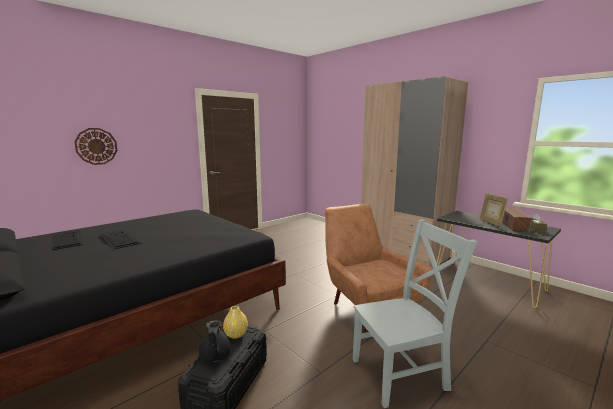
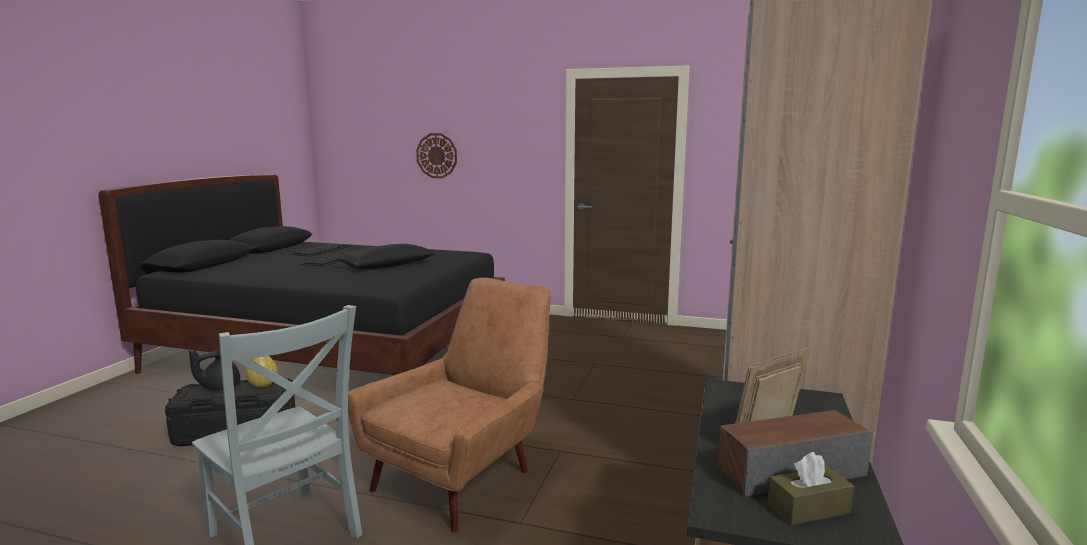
camera: 60 degrees right, 0 degrees up
(185, 229) = (388, 266): none -> black pillow

